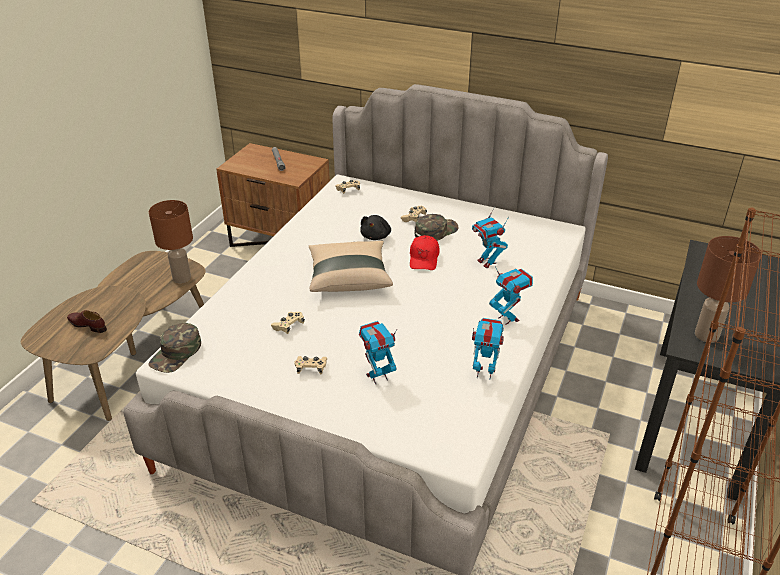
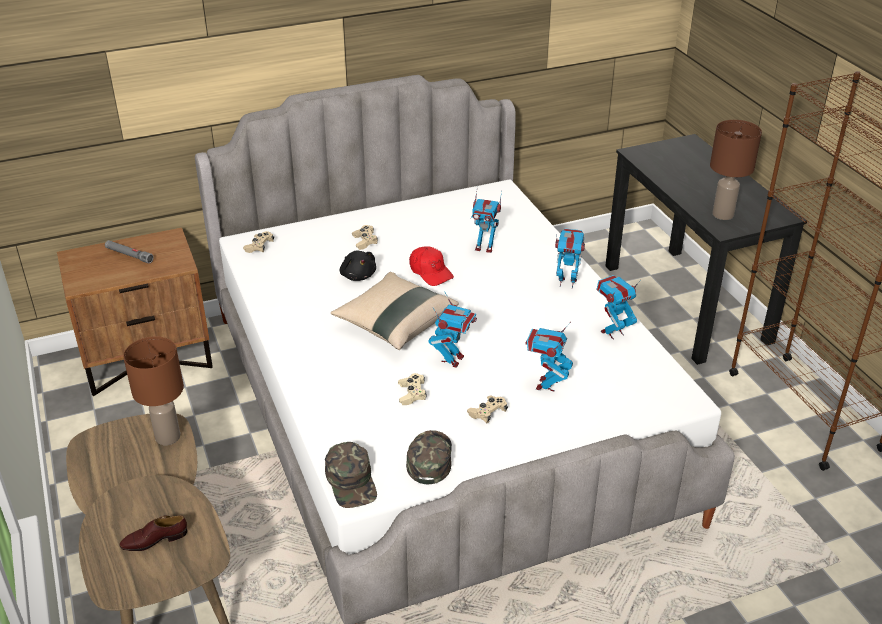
camera: 45 degrees left, 0 degrees up
(346, 321) = (452, 359): none -> toy robot
(435, 231) = (402, 243): green cap -> green cap (429, 458)

